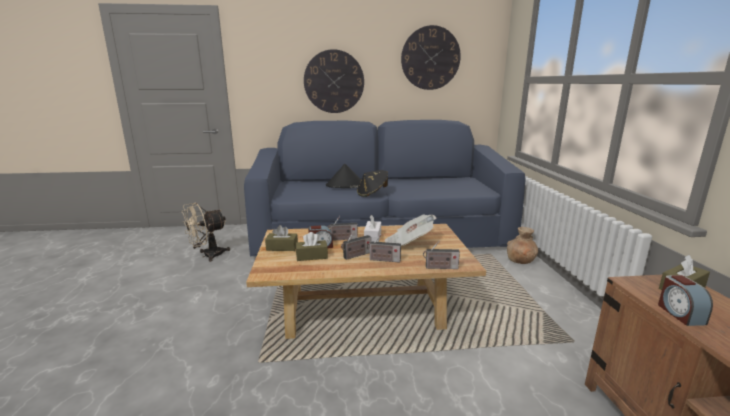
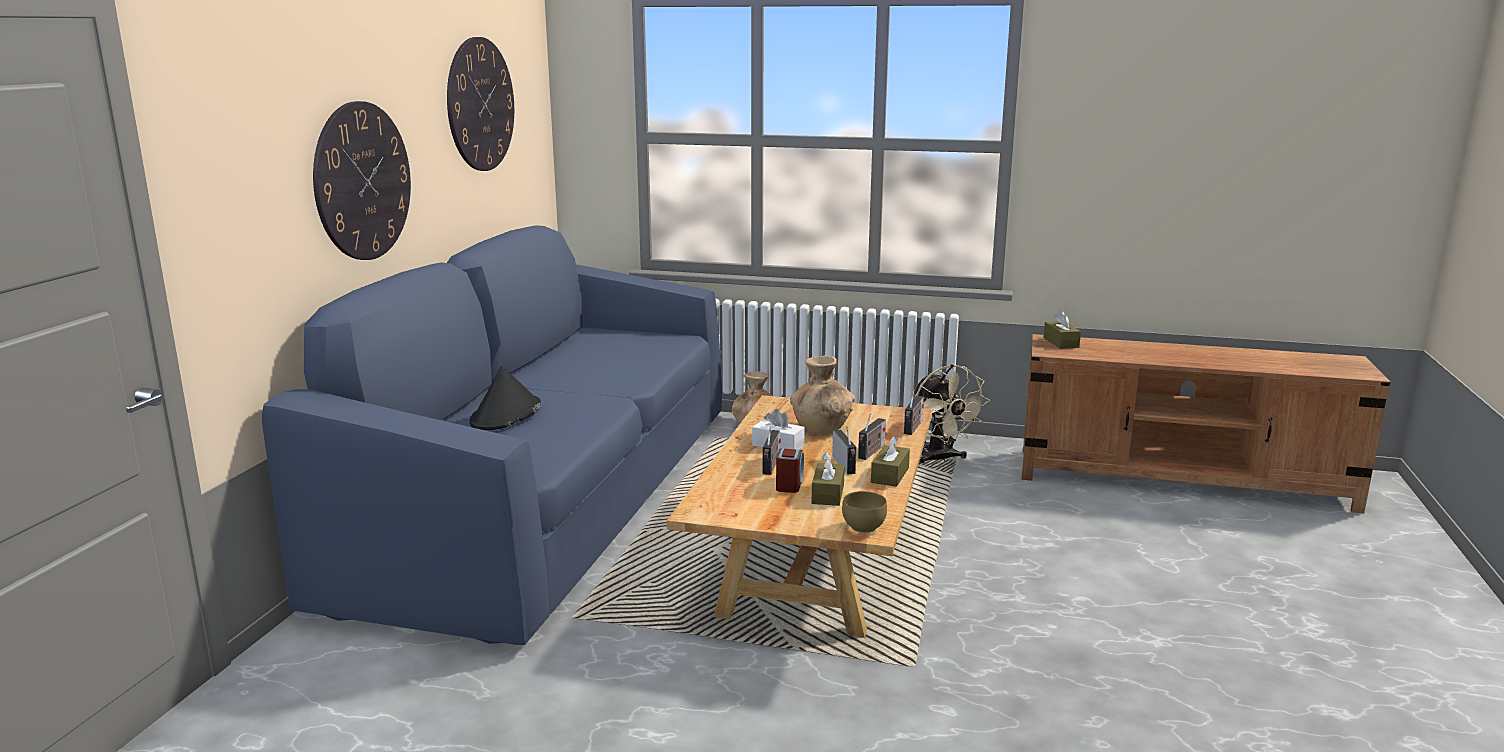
camera: 70 degrees left, 0 degrees up
(208, 256) = (422, 721): beige fan -> beige fan (940, 459)
(270, 271) = (864, 527): none -> brown bowl
(282, 247) = (774, 512): brown tissue box -> brown tissue box (890, 475)
(372, 194) = (598, 403): black hat -> none
(409, 243) = (821, 428): newspaper -> brown vase
(680, 313) = (1102, 356): alarm clock -> none

